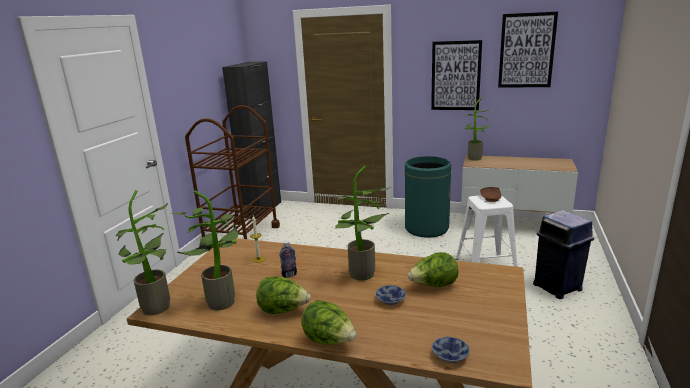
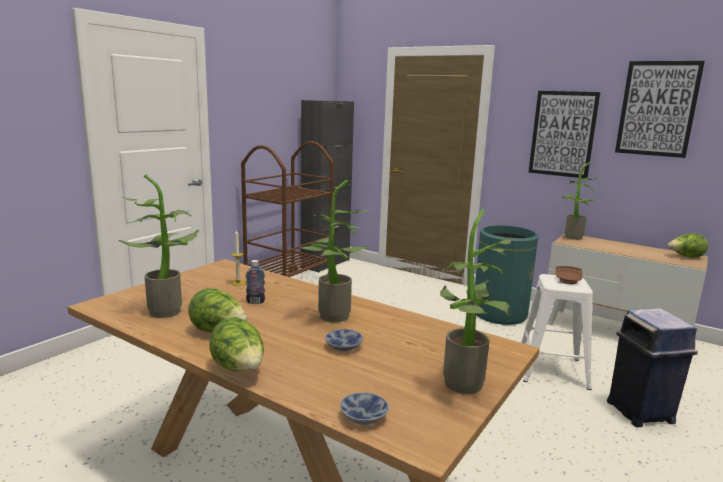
camera: 15 degrees right, 5 degrees down
(158, 309) = (102, 305): potted plant -> potted plant (468, 386)
(433, 286) = (407, 343): lettuce -> lettuce (685, 257)

